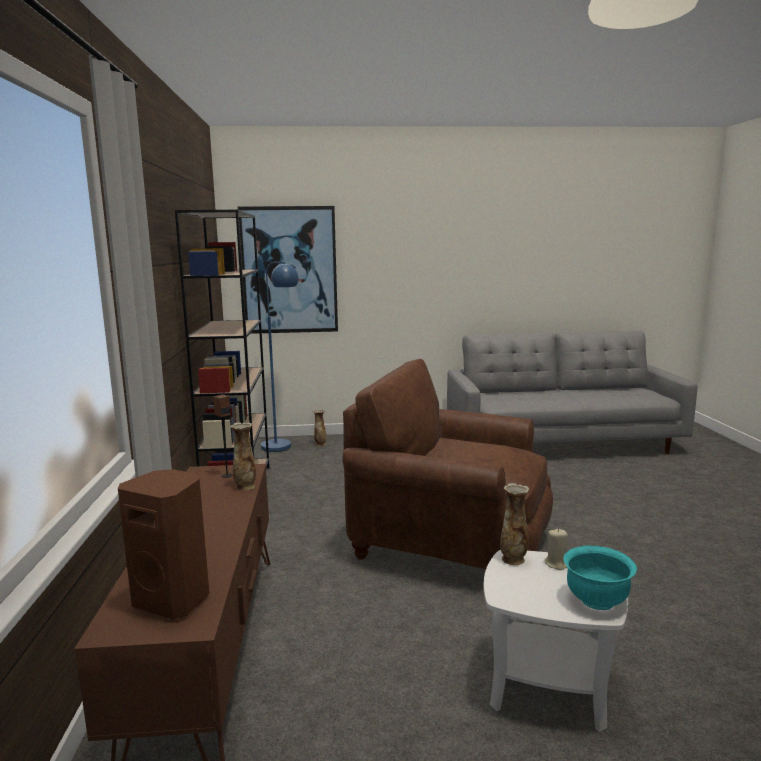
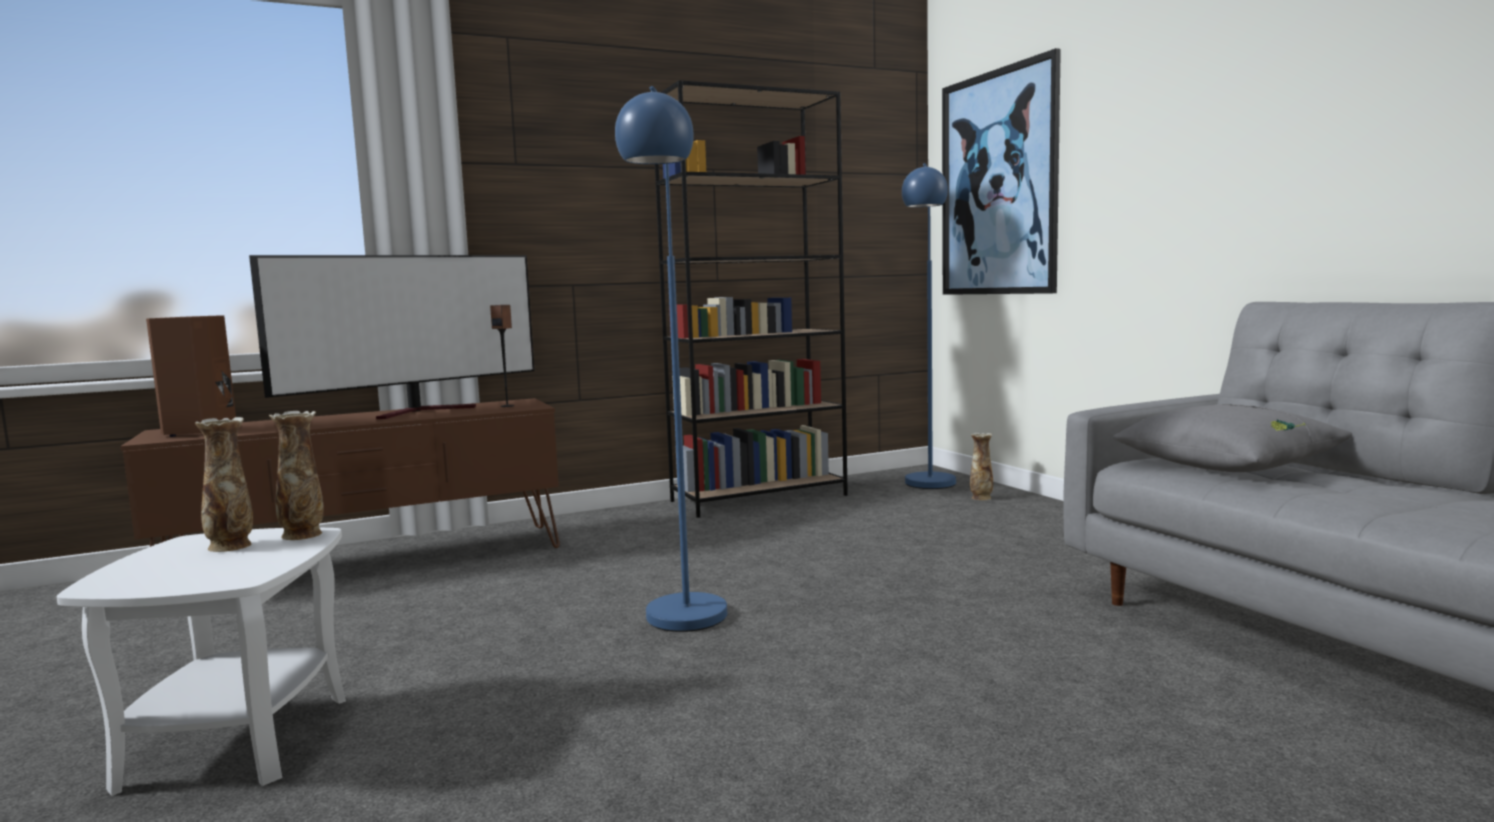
camera: 70 degrees right, 5 degrees down
(203, 503) = (424, 411): none -> television
(245, 486) = (472, 412): vase -> vase (231, 546)
(452, 541) = (684, 626): brown armchair -> blue floor lamp
(508, 398) = (1227, 467): none -> grey pillow
(556, 564) = (274, 555): beige candle -> none
(596, 600) = (138, 580): turquoise bowl -> none

